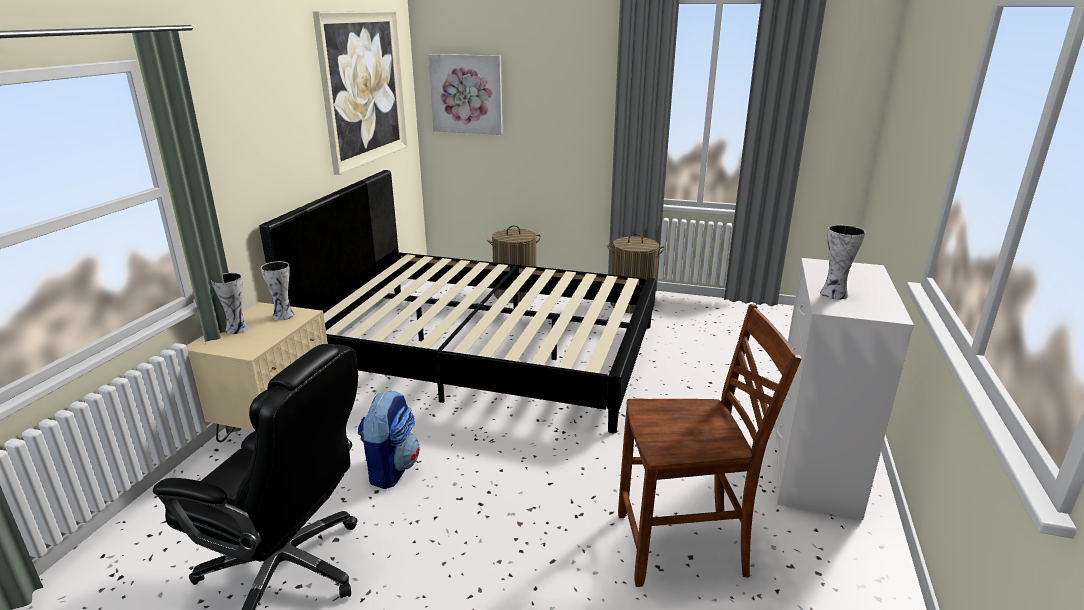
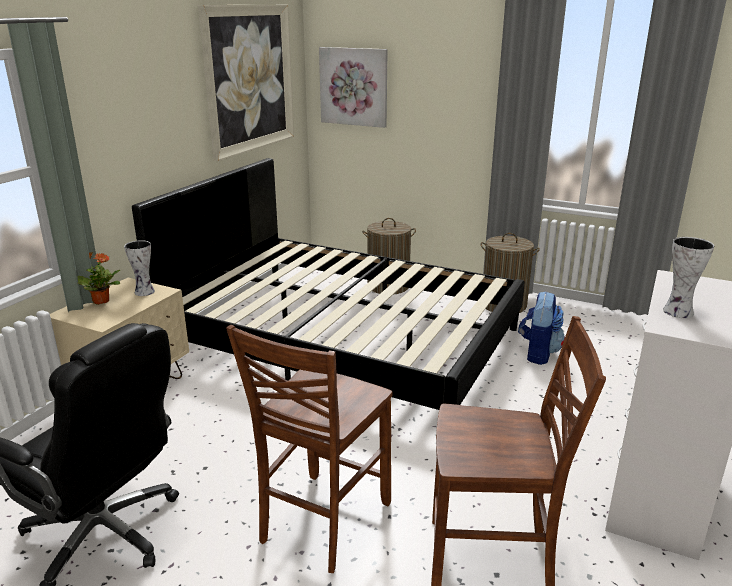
camera: 10 degrees right, 0 degrees up
(238, 328) = (101, 301): vase -> potted plant
(391, 469) = (224, 447): backpack -> backpack (538, 353)
(512, 530) = (322, 522): none -> brown chair

